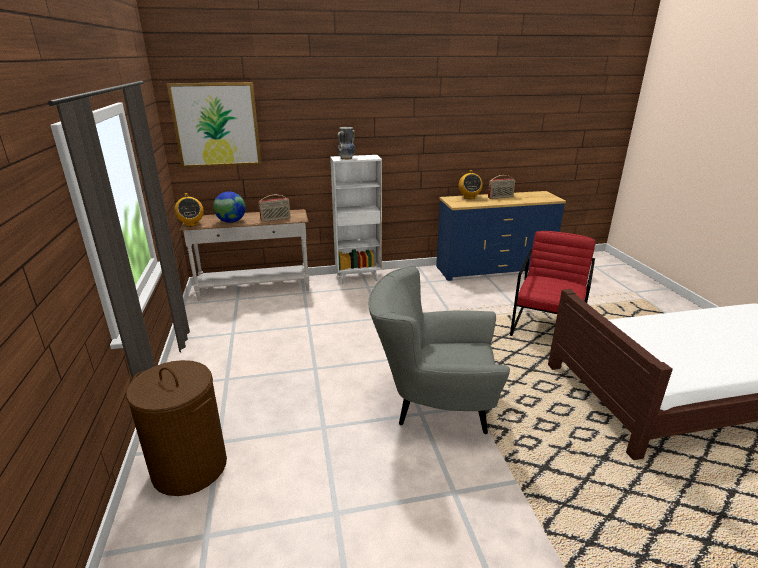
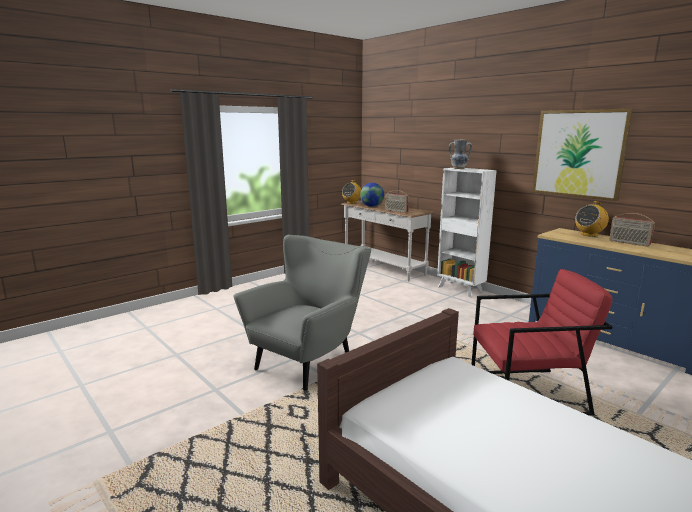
camera: 60 degrees right, 10 degrees down
(189, 467) = (191, 308): brown laundry basket -> none
(216, 125) = (388, 135): picture -> picture (579, 154)
(433, 405) = (310, 360): grey armchair -> grey armchair turned 60 degrees clockwise

